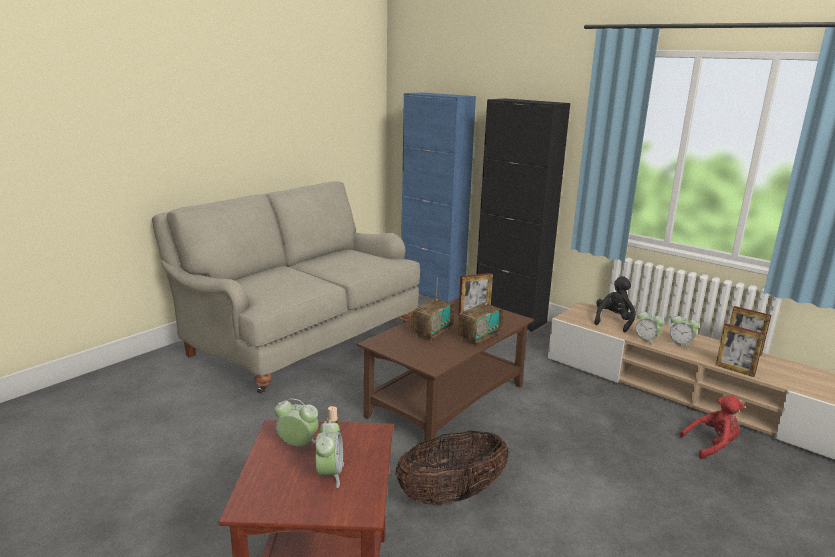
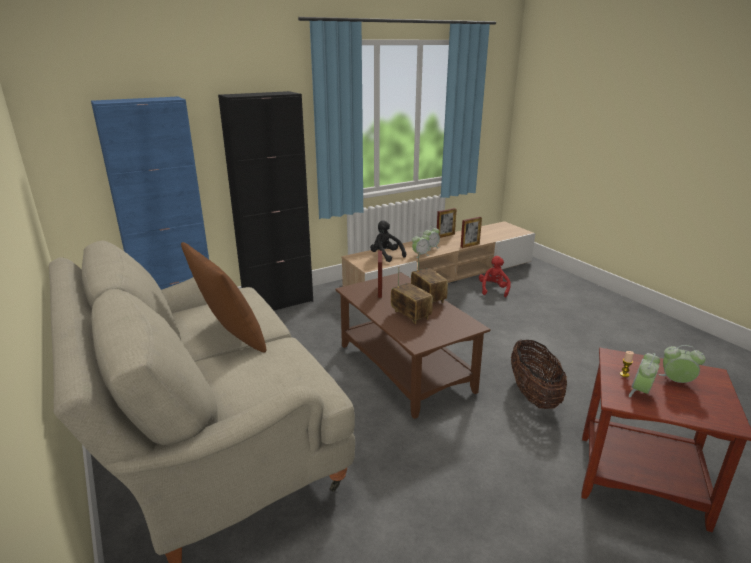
camera: 70 degrees left, 5 degrees up
(326, 268) = (230, 336): none -> brown pillow

